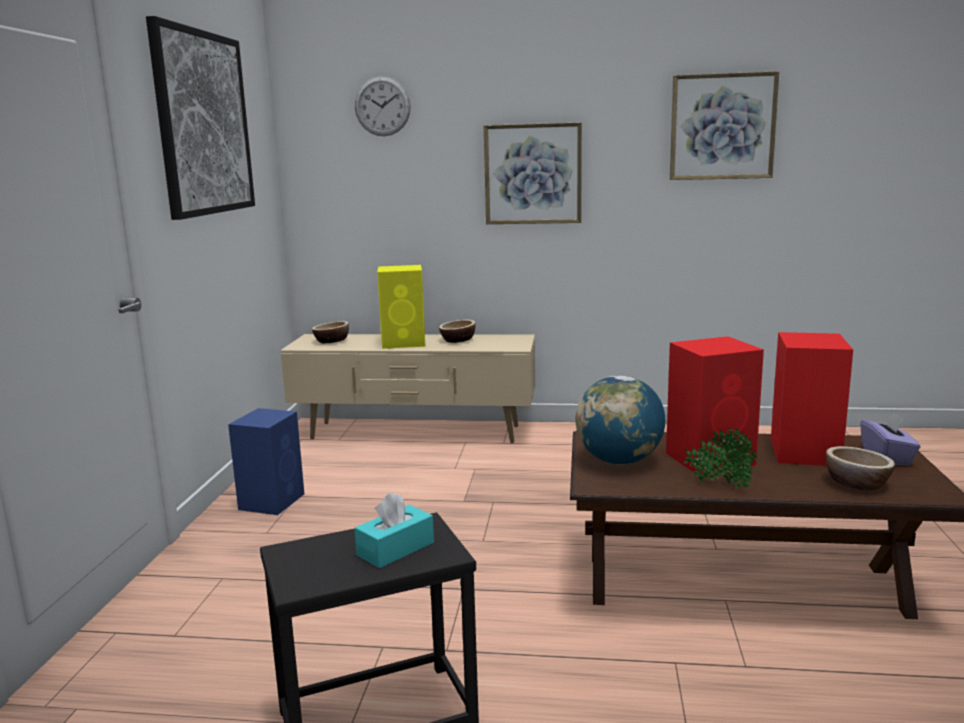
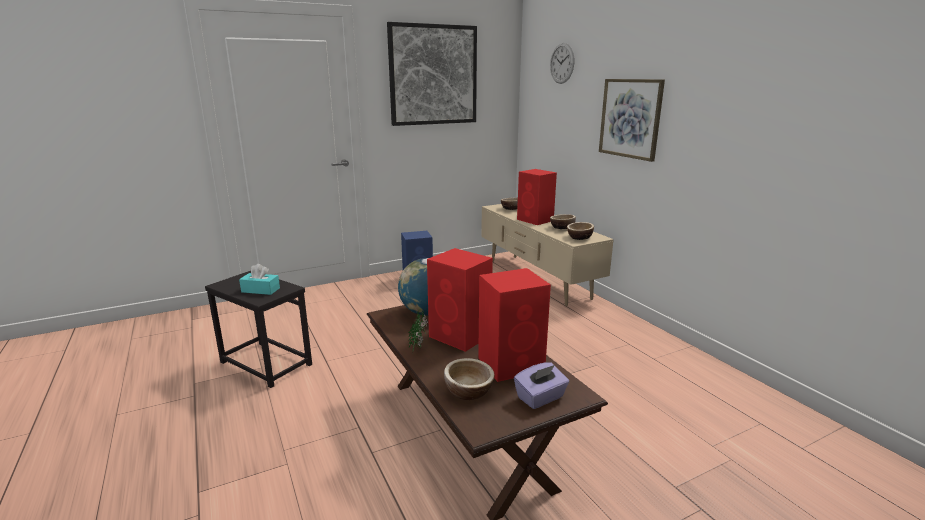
camera: 55 degrees right, 5 degrees up
(405, 343) = (535, 220): yellow speaker -> red speaker
(506, 342) = (579, 237): none -> bowl
(722, 127) = (773, 89): picture -> none

